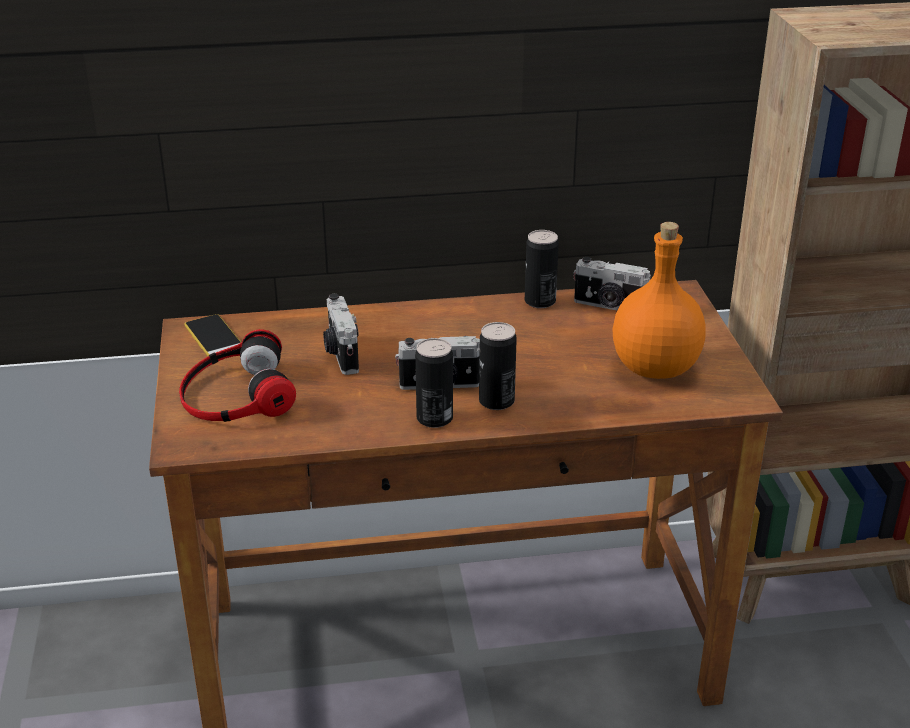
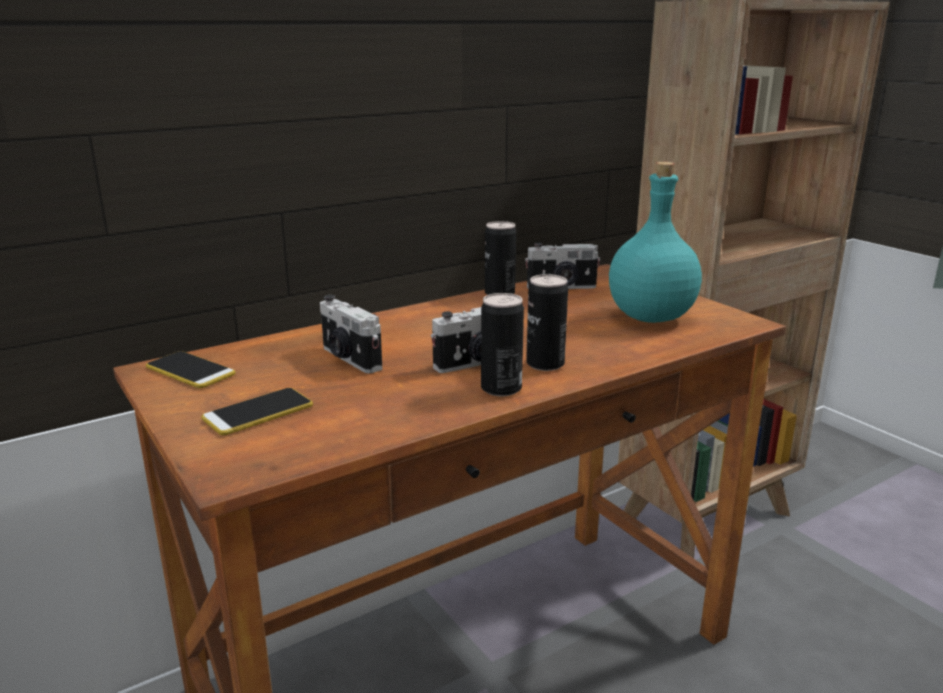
camera: 25 degrees left, 10 degrees down
(236, 394) = (258, 412): headphones -> phone
(654, 369) = (651, 318): orange bottle -> turquoise bottle

